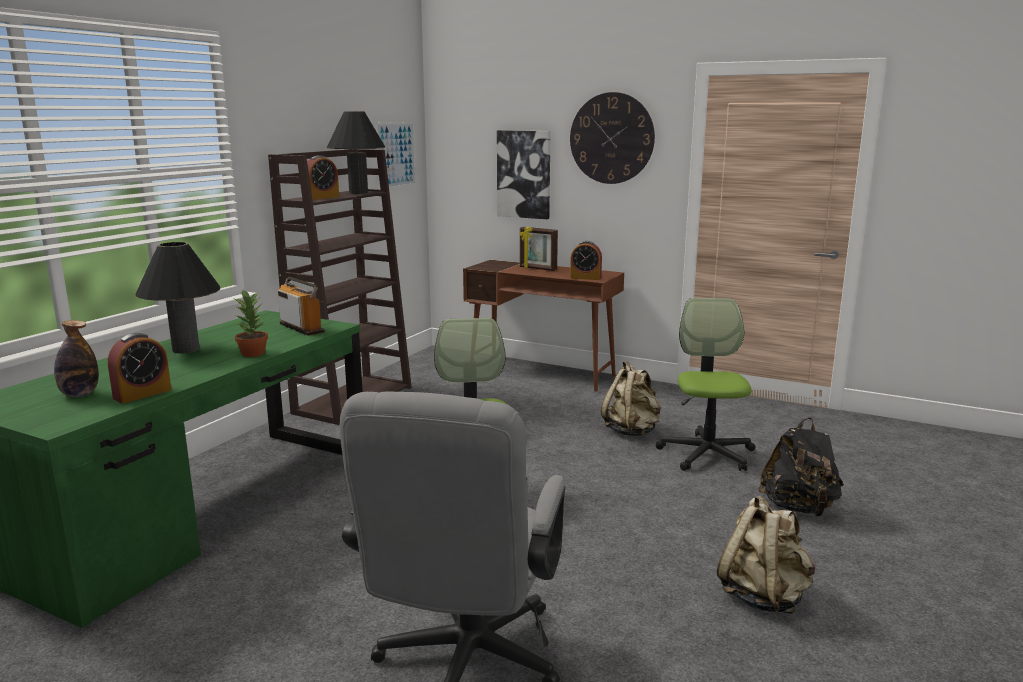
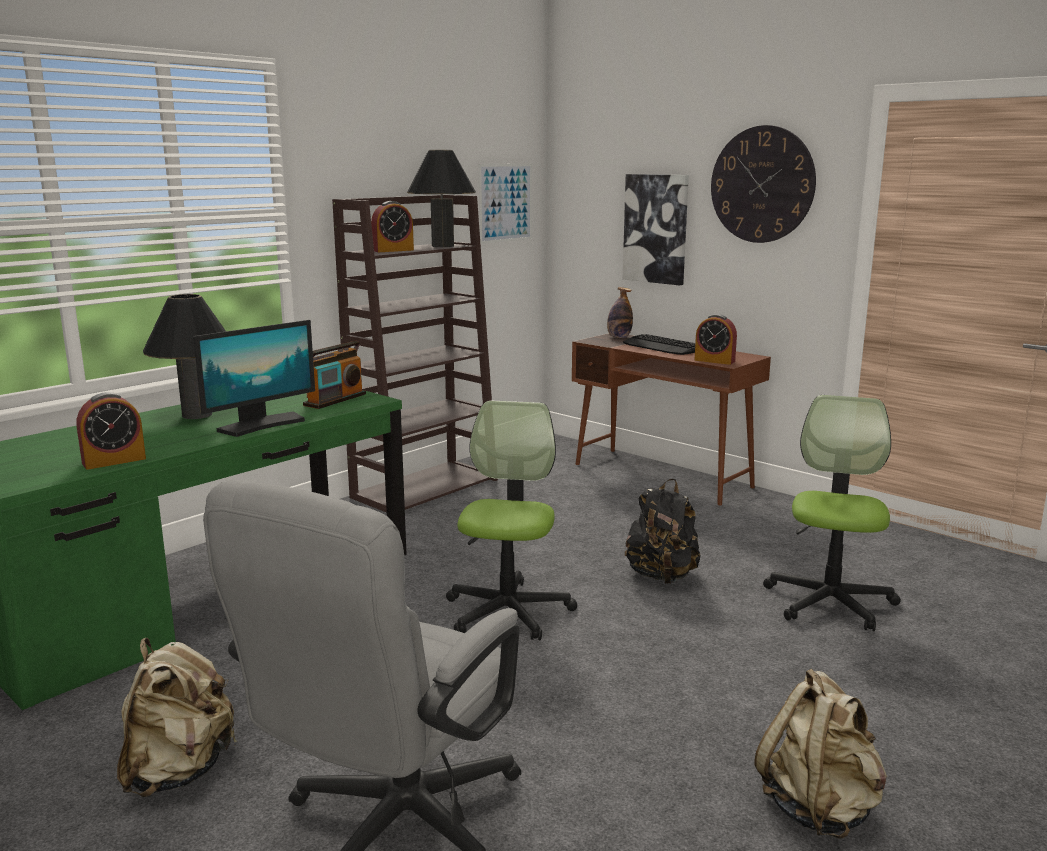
camera: 15 degrees right, 0 degrees up
(79, 394) = (55, 455): bottle -> bottle (619, 337)
(253, 353) = (261, 425): potted plant -> monitor
(302, 328) = (335, 400): radio -> radio turned 60 degrees clockwise
(537, 269) = (662, 346): picture frame -> keyboard
(632, 431) = (742, 561): beige backpack -> beige backpack (179, 771)
(798, 508) = (927, 692): black backpack -> black backpack (661, 576)

